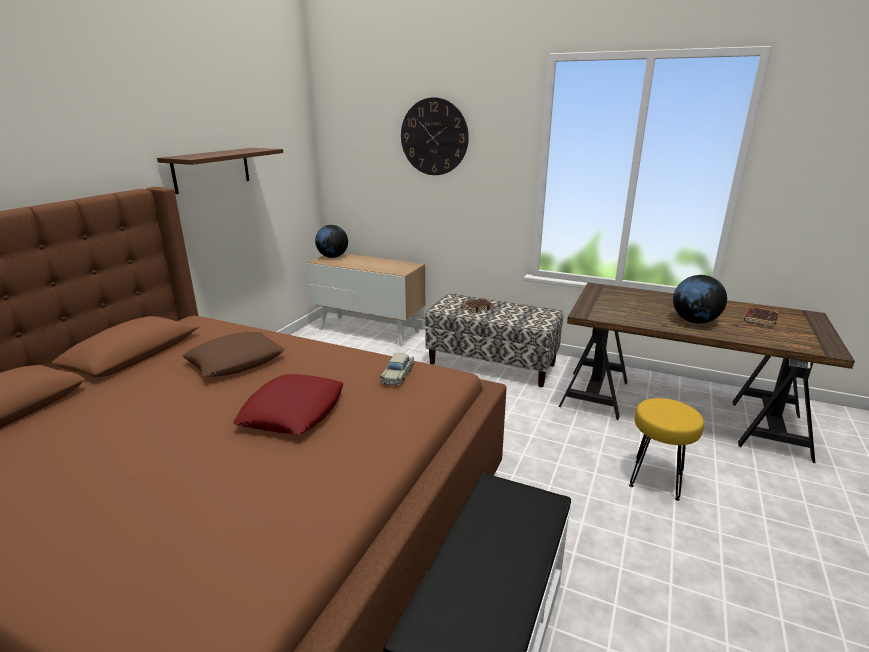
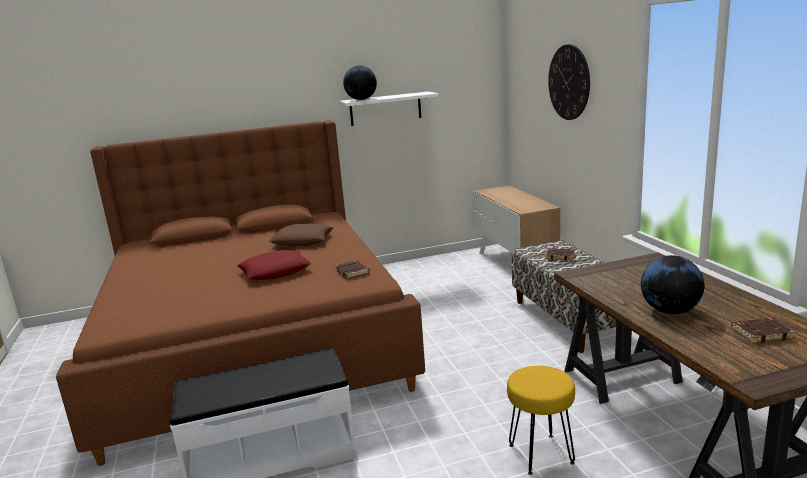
camera: 50 degrees right, 5 degrees down
(212, 169) = (385, 108): brown shelf -> white shelf
(333, 257) = (499, 189): globe -> globe (361, 99)
(398, 375) = (353, 272): beige toy car -> brown book

